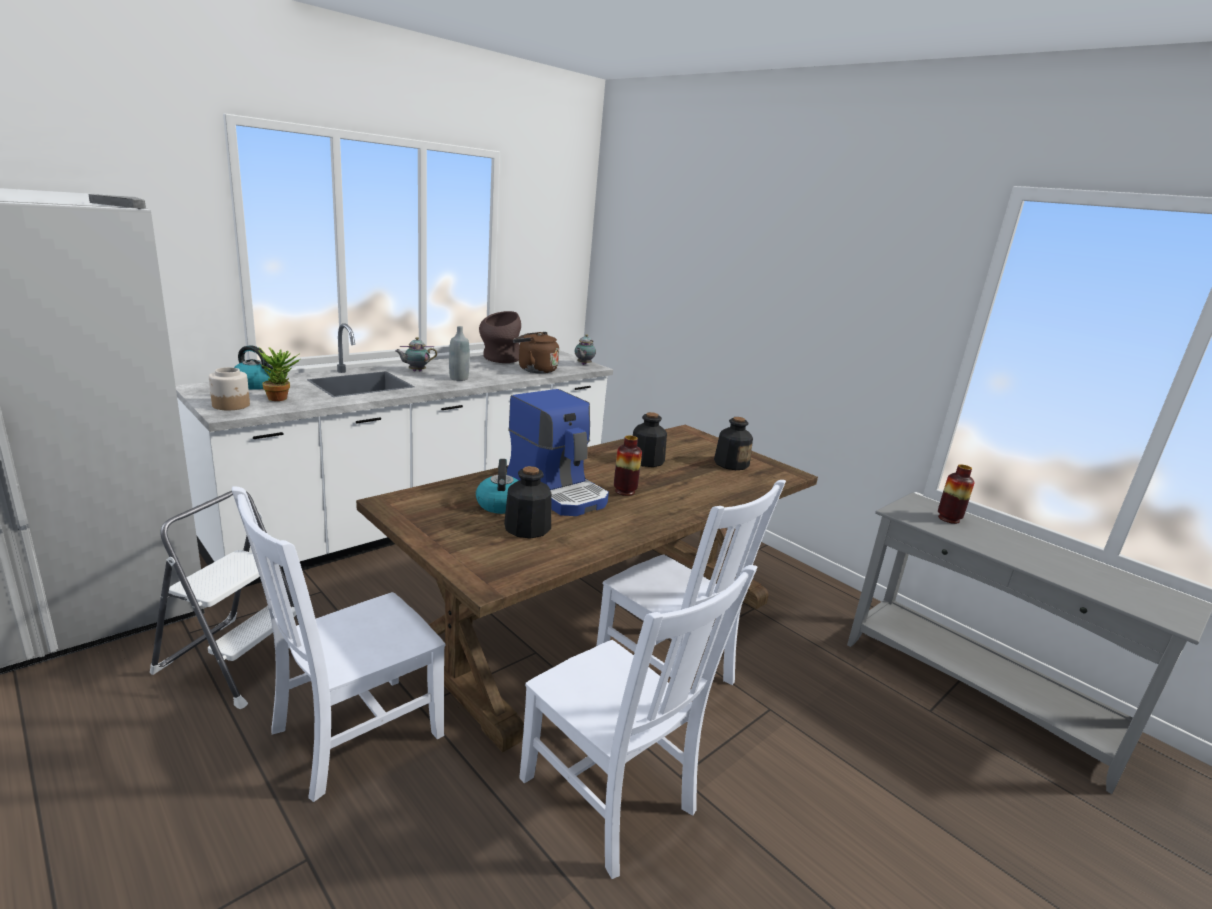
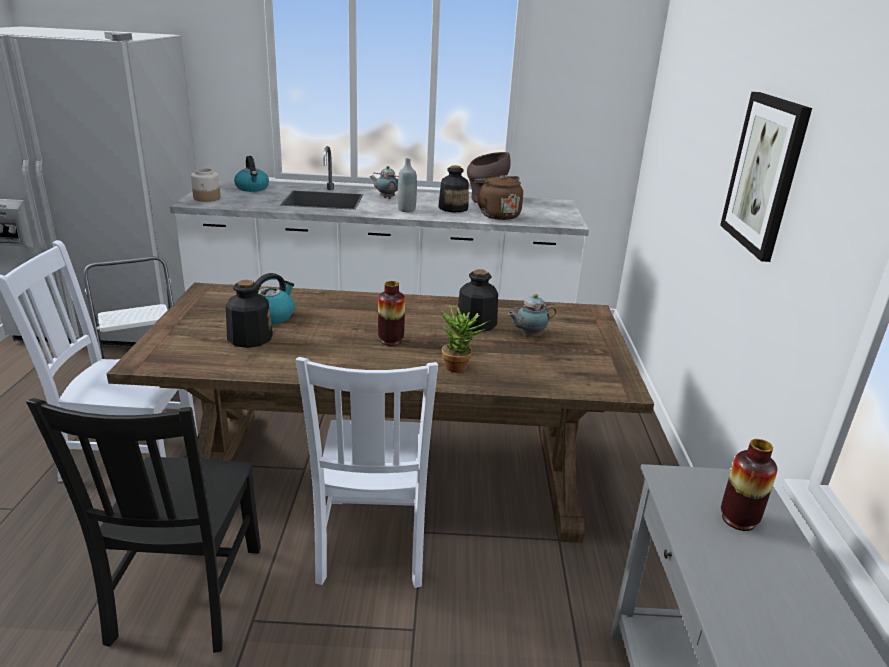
camera: 45 degrees right, 5 degrees up
(281, 398) = (246, 199): potted plant -> potted plant (460, 367)
(558, 491) = (335, 321): coffee machine -> none
(583, 364) = (564, 219): teapot -> teapot (529, 336)
(611, 799) = (185, 597): white chair -> black chair
(731, 463) = (566, 355): bottle -> bottle (453, 208)
(805, 307) = (764, 174): none -> picture

